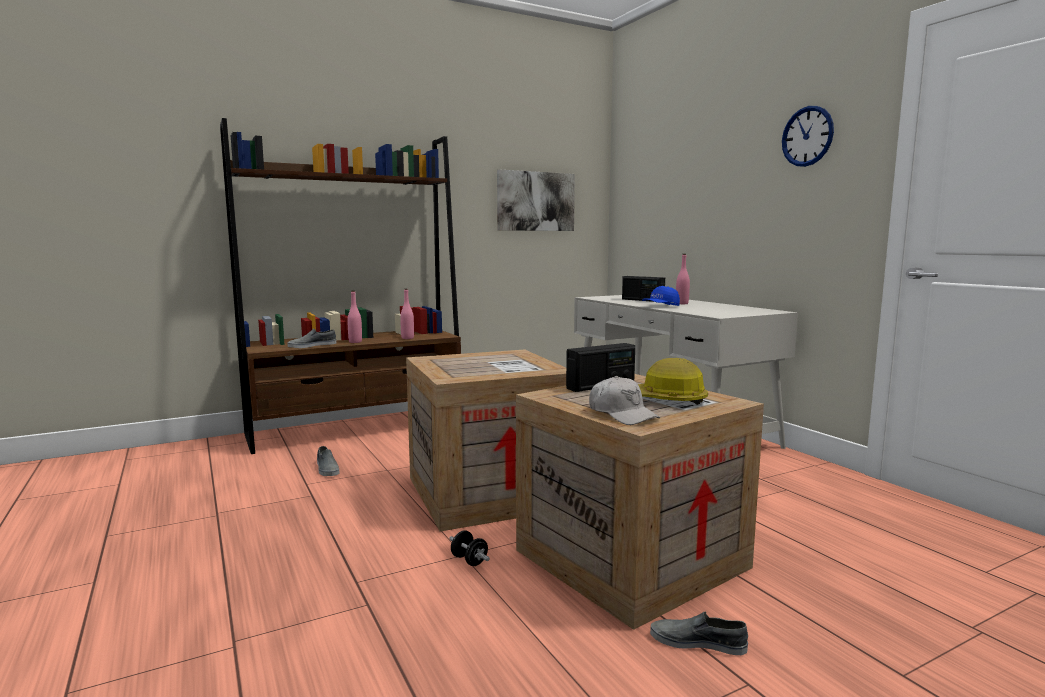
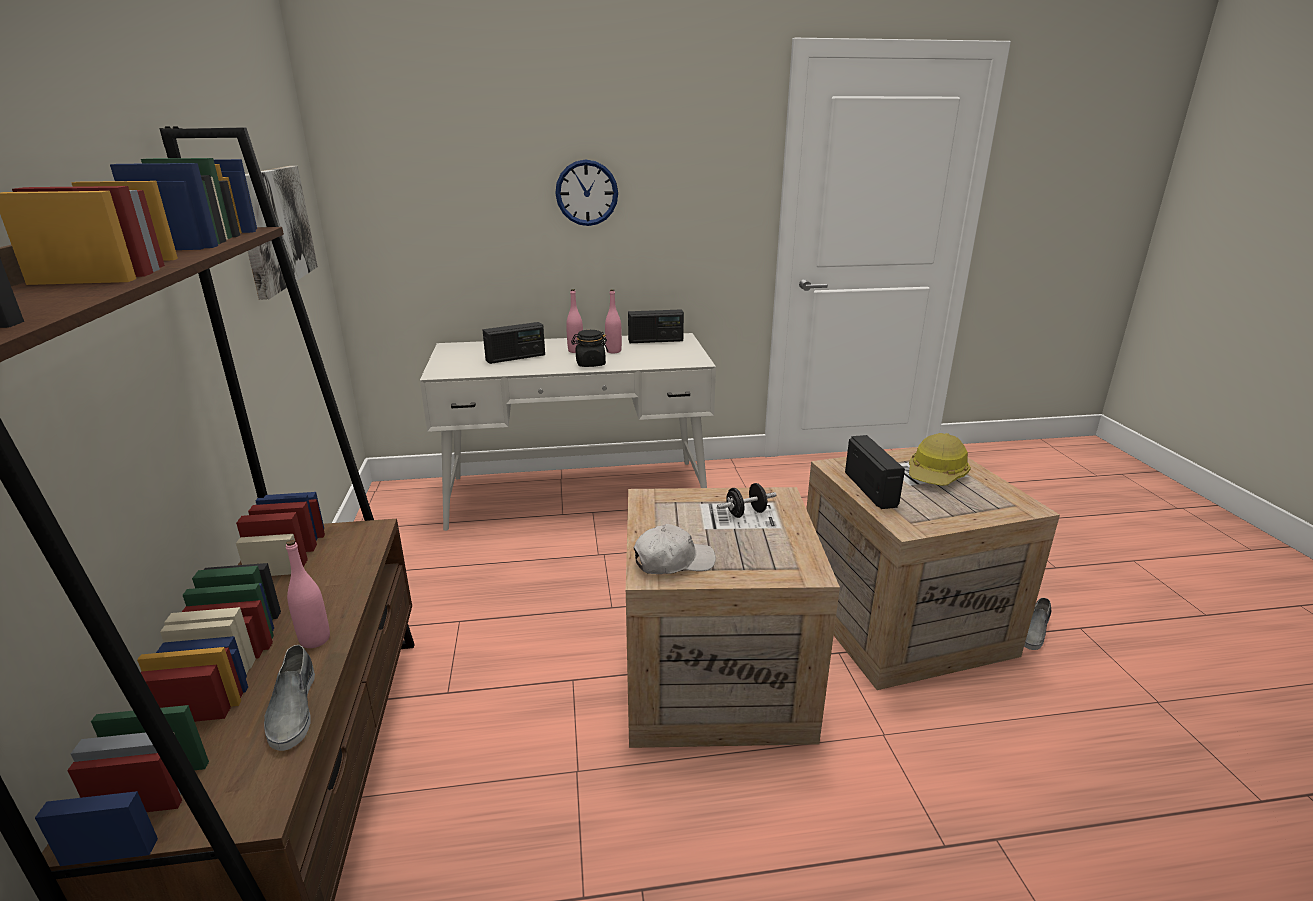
camera: 70 degrees left, 15 degrees up
(327, 469) = (521, 859): grey shoe -> none
(407, 338) = (347, 571): pink bottle -> pink bottle (613, 351)
(469, 560) = (898, 732): black dumbbell -> black dumbbell (745, 513)
(622, 414) = (990, 505): white cap -> white cap (673, 561)
(660, 306) = (590, 364): blue cap -> black jar
(749, 309) = (655, 340): none -> radio
(807, 136) = (689, 146): wall clock -> wall clock (586, 193)

